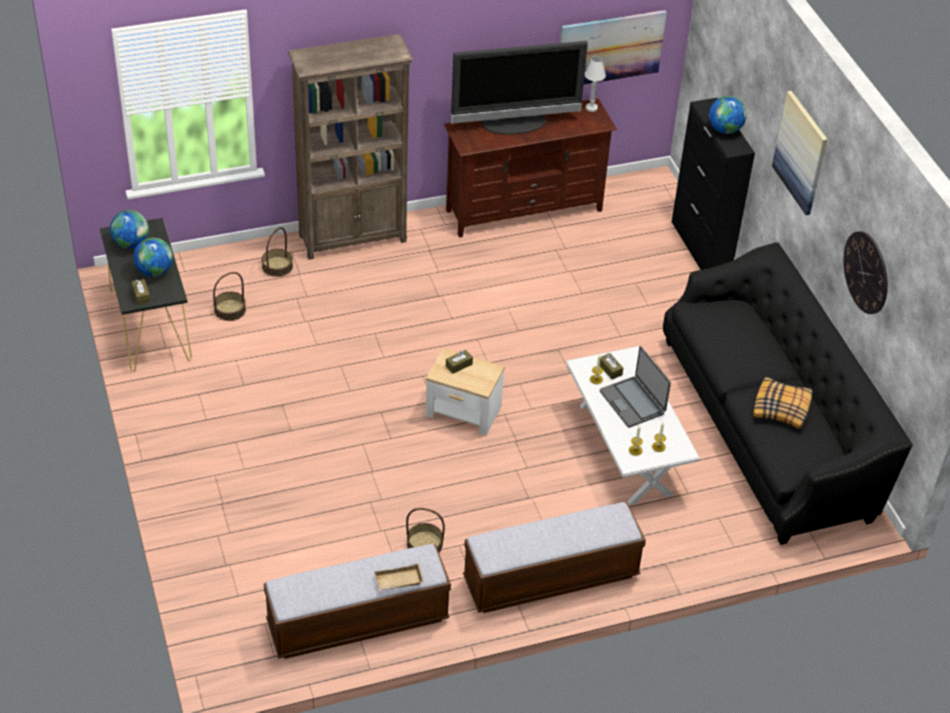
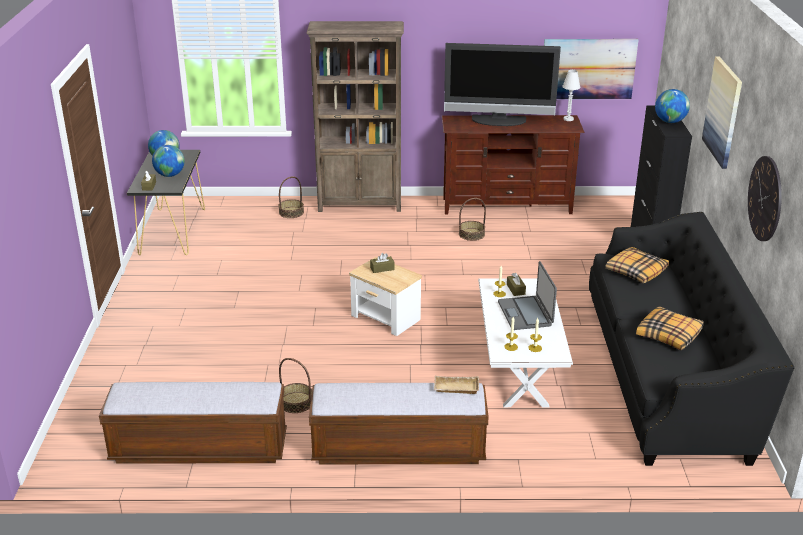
camera: 20 degrees right, 15 degrees down
(230, 310) = (238, 231): basket -> basket (471, 234)
(398, 581) = (228, 403): beige tray -> beige tray (455, 388)
(724, 325) = (635, 271): none -> pillow

